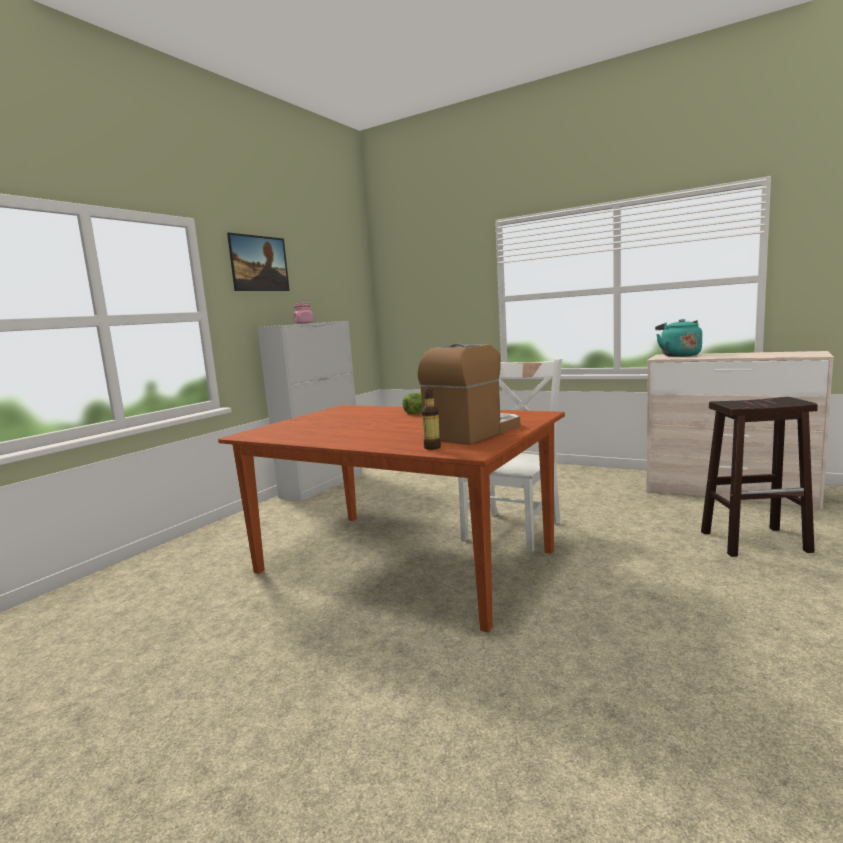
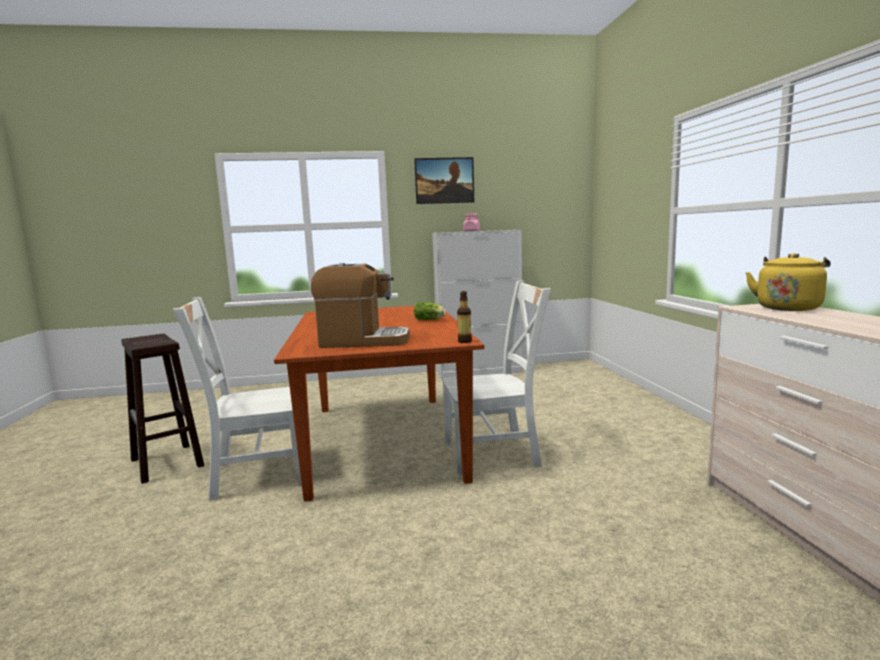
camera: 50 degrees right, 0 degrees up
(373, 650) = (255, 475): none -> white chair
(432, 447) = (304, 343): bottle -> bottle (464, 341)
(678, 355) = (788, 308): turquoise kettle -> yellow kettle
(755, 541) = (663, 588): brown stool -> brown stool (167, 463)

